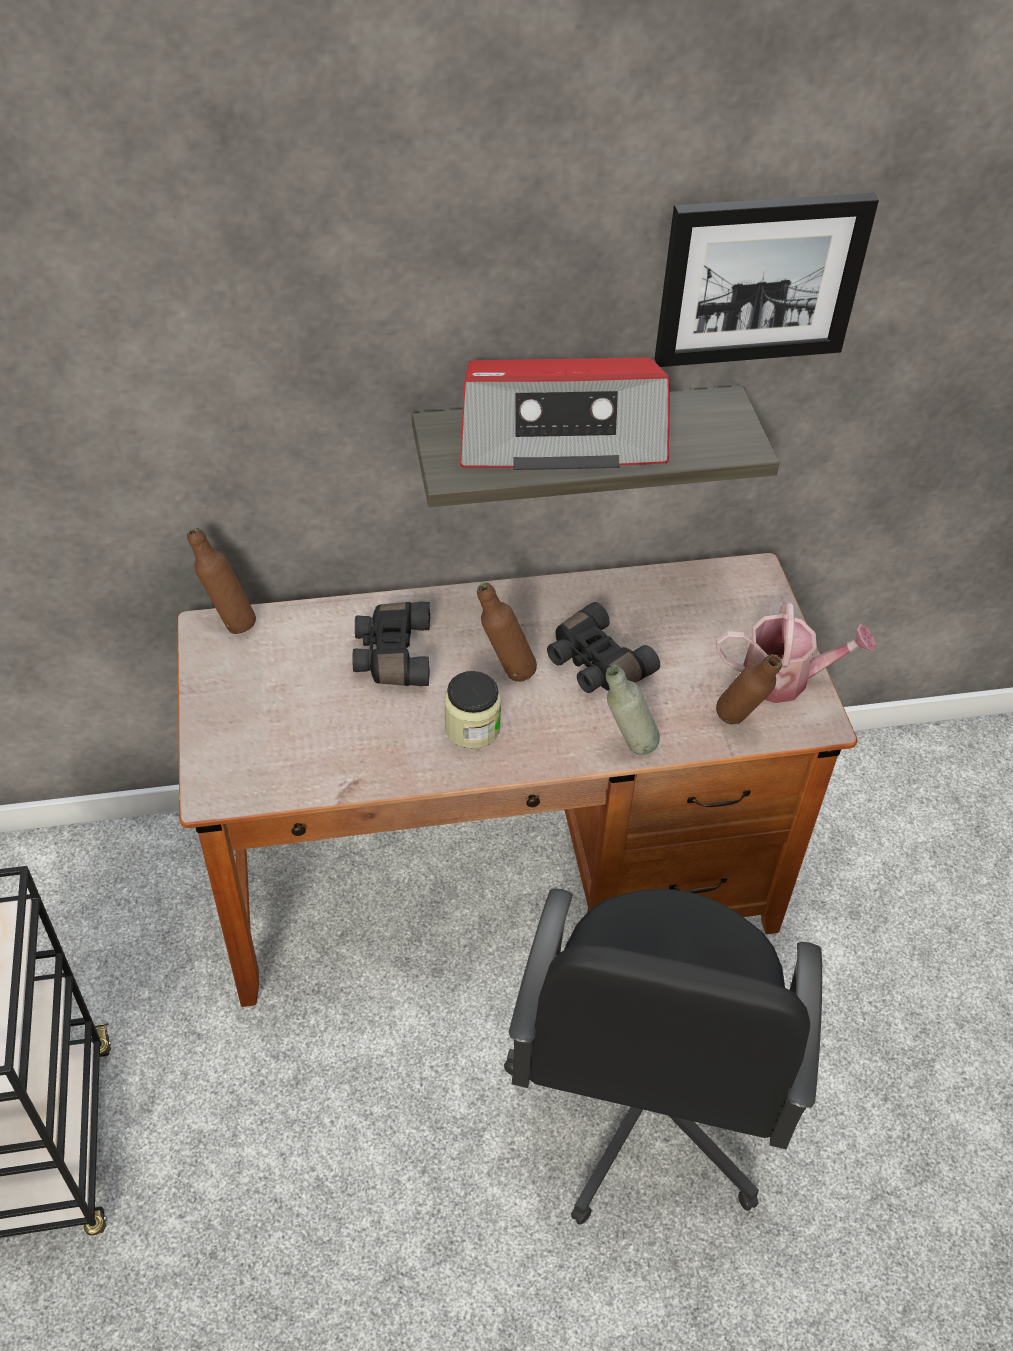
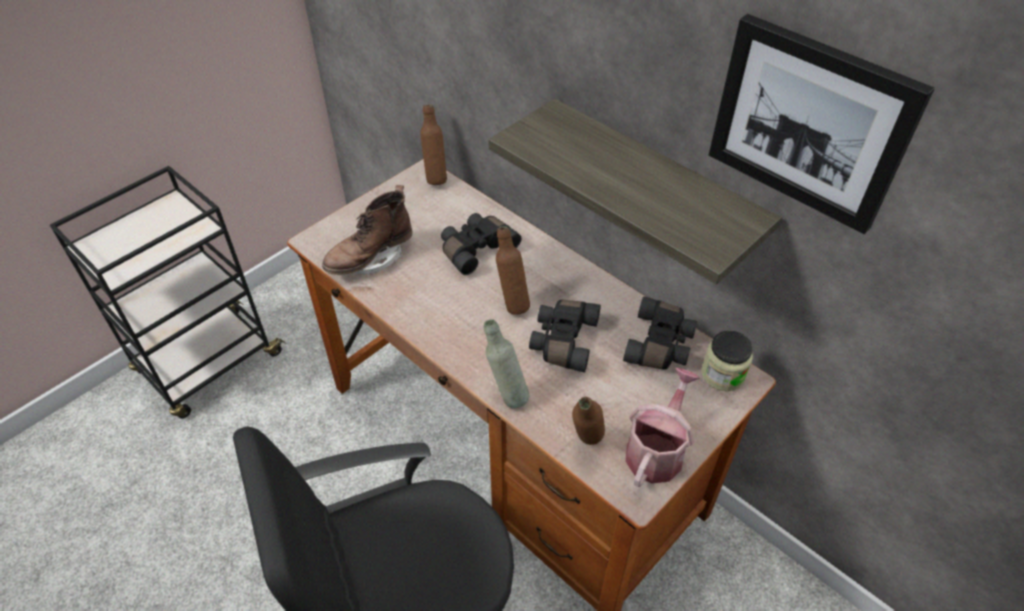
camera: 55 degrees right, 0 degrees up
(307, 755) = (371, 258): none -> brown boot
(472, 728) = (453, 313): jar -> jar (722, 374)
(561, 437) = (608, 162): radio -> none
(666, 598) = (661, 345): none -> black binoculars
(785, 679) = (657, 450): watering can -> watering can turned 120 degrees counterclockwise

